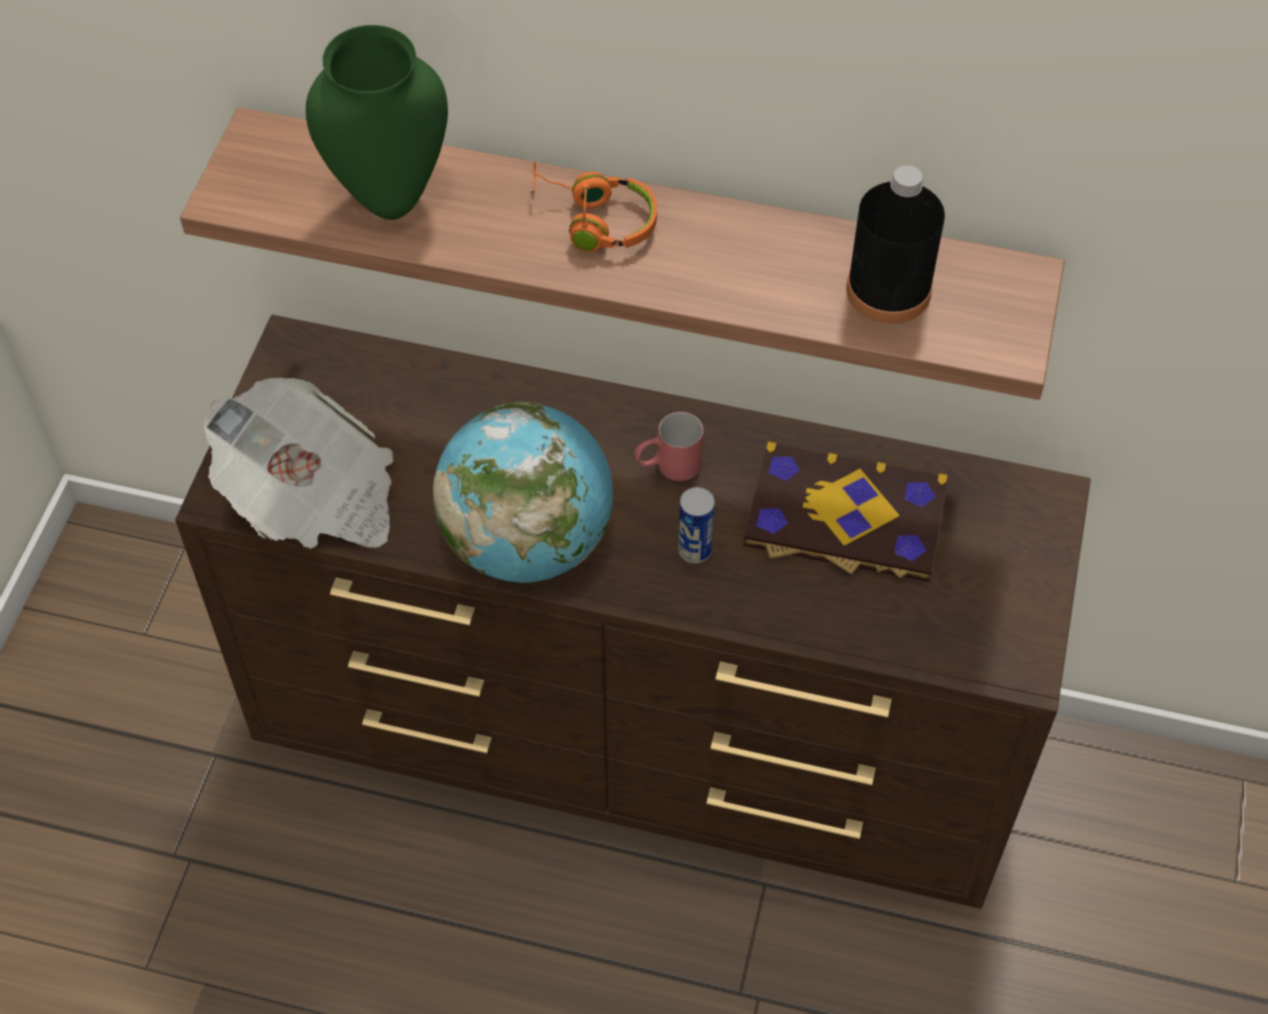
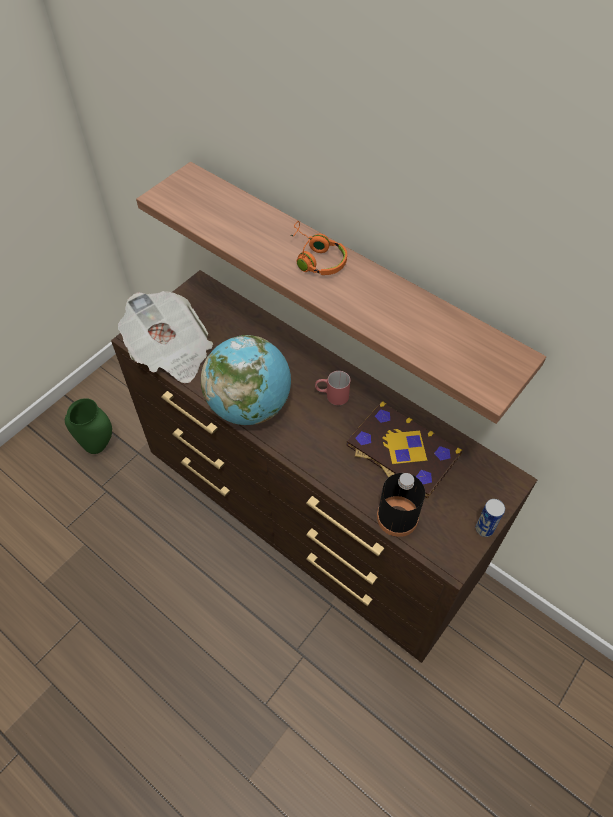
camera: 25 degrees right, 0 degrees up
(390, 198) = (229, 219): green vase -> green vase (99, 445)
(694, 551) = (322, 439): can -> can (484, 529)
(888, 291) = (442, 339): black bottle -> black bottle (397, 517)

